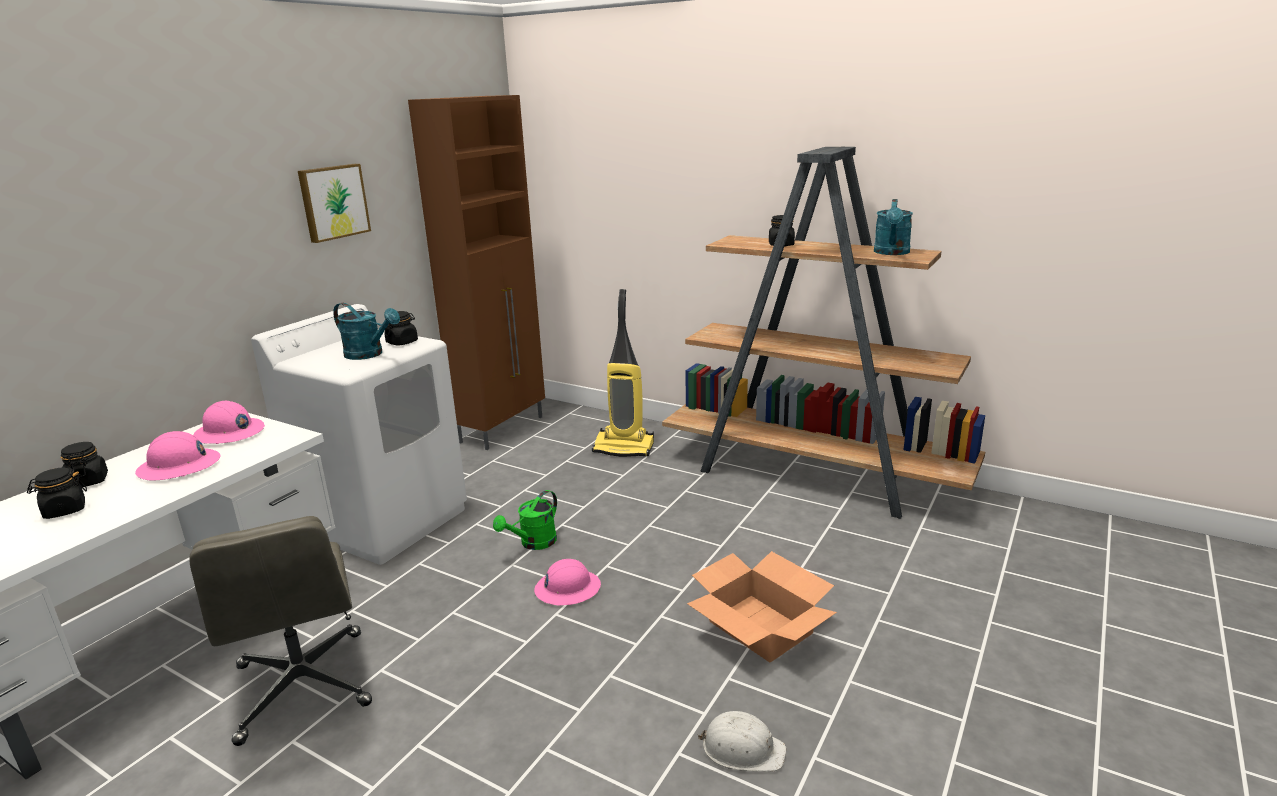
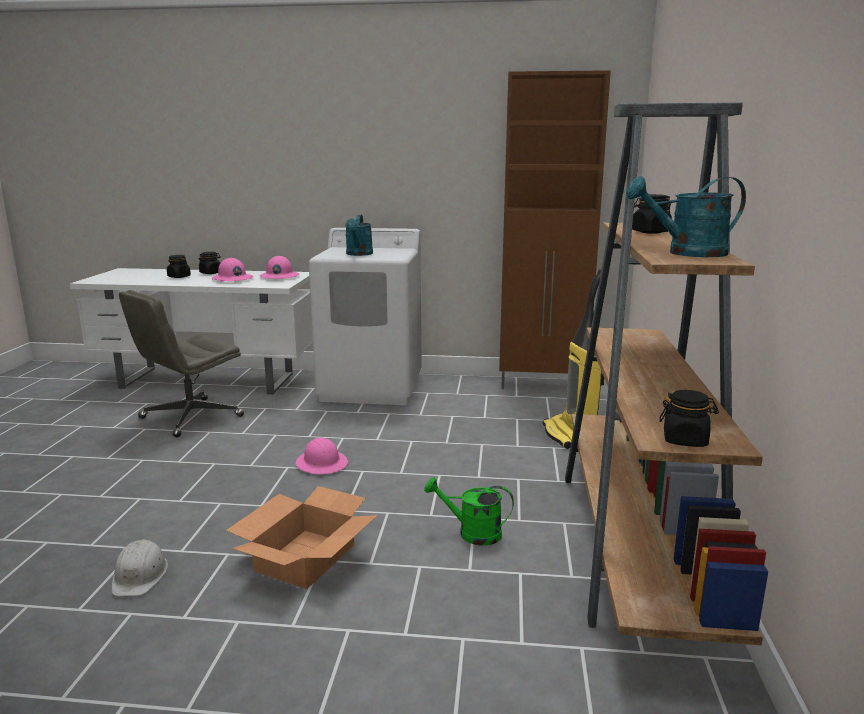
camera: 65 degrees right, 5 degrees down
(333, 202) = (419, 150): picture -> none
(402, 342) = (390, 255): black jar -> black jar (685, 440)
(533, 543) = (376, 438): green watering can -> green watering can (472, 533)

